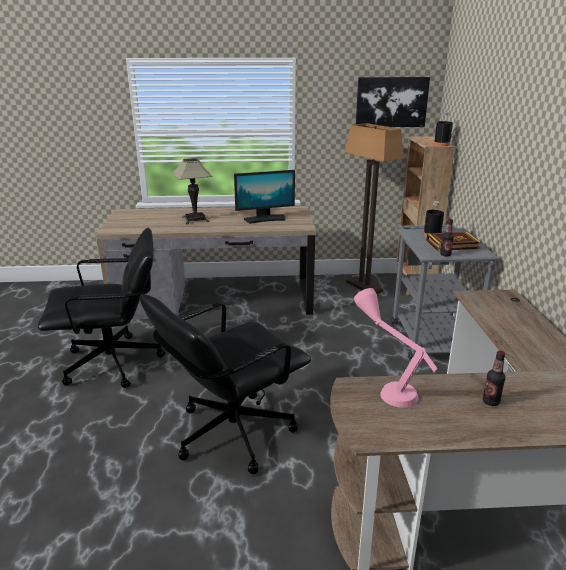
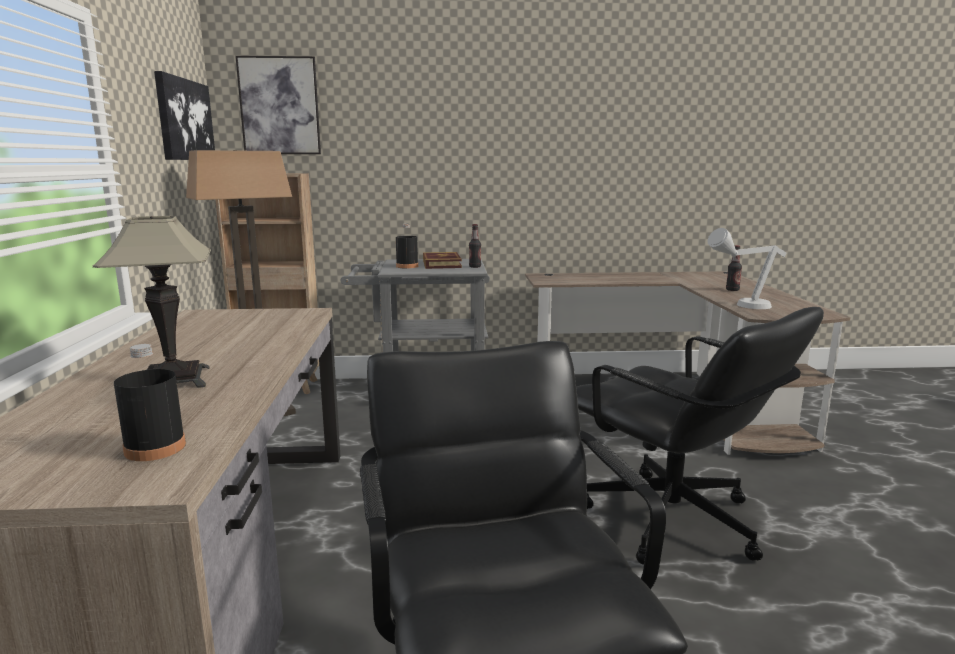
camera: 90 degrees left, 10 degrees down
(265, 219) = (239, 330): monitor -> none
(387, 385) = (741, 307): pink table lamp -> grey table lamp
(442, 144) = (292, 173): black bottle -> black bottle (155, 448)
(458, 93) = (279, 106): none -> picture

